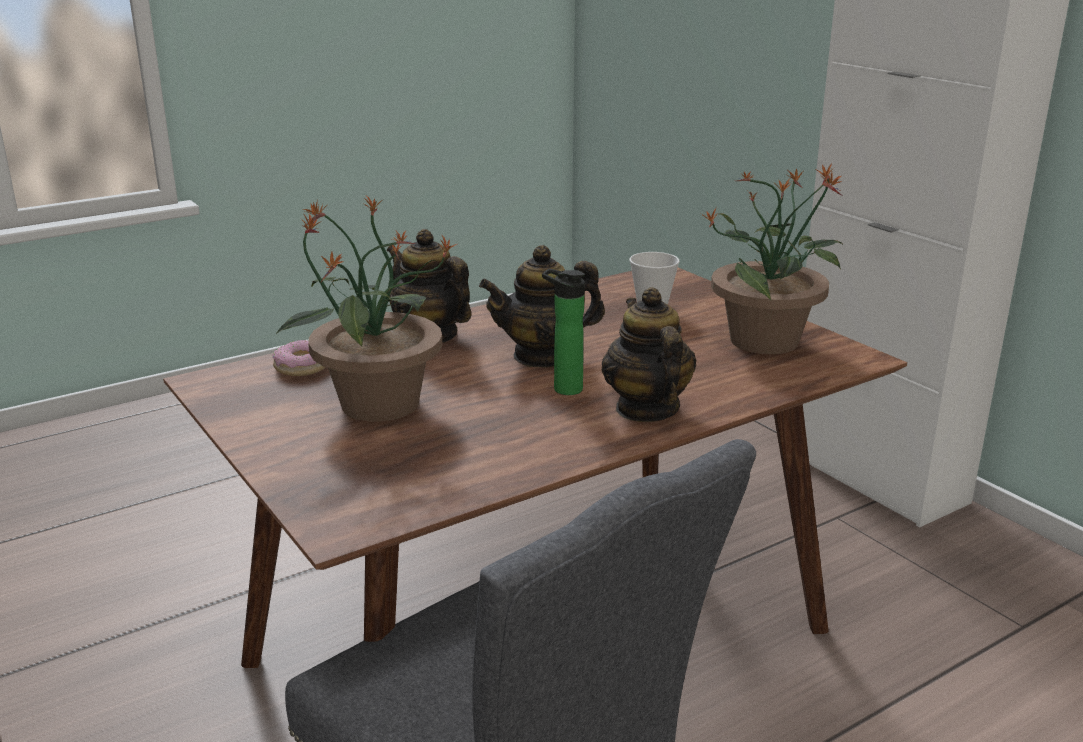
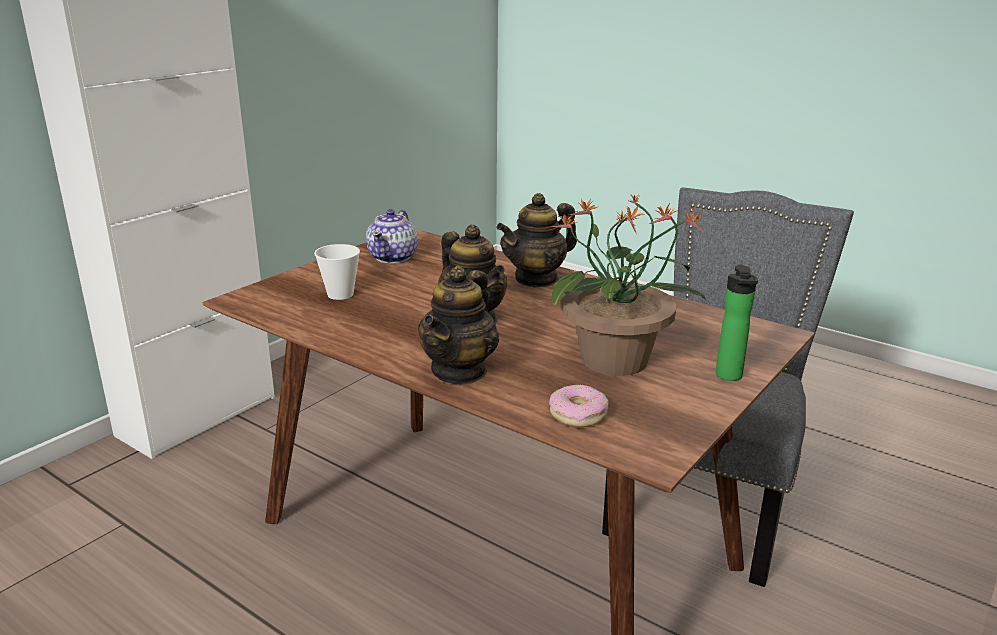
camera: 110 degrees left, 0 degrees up
(563, 388) = (527, 304): bottle -> bottle (729, 377)
(766, 340) = (393, 257): potted plant -> teapot

